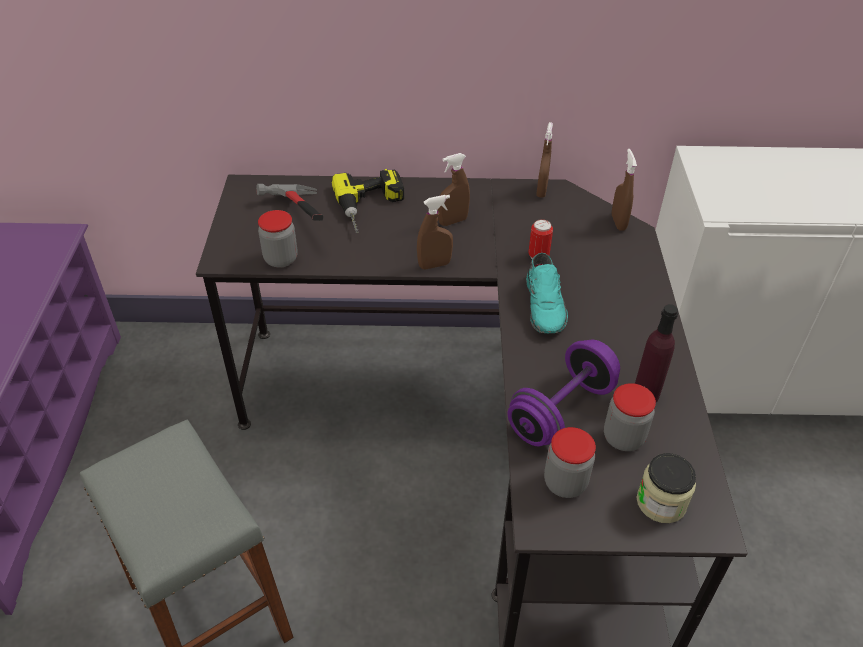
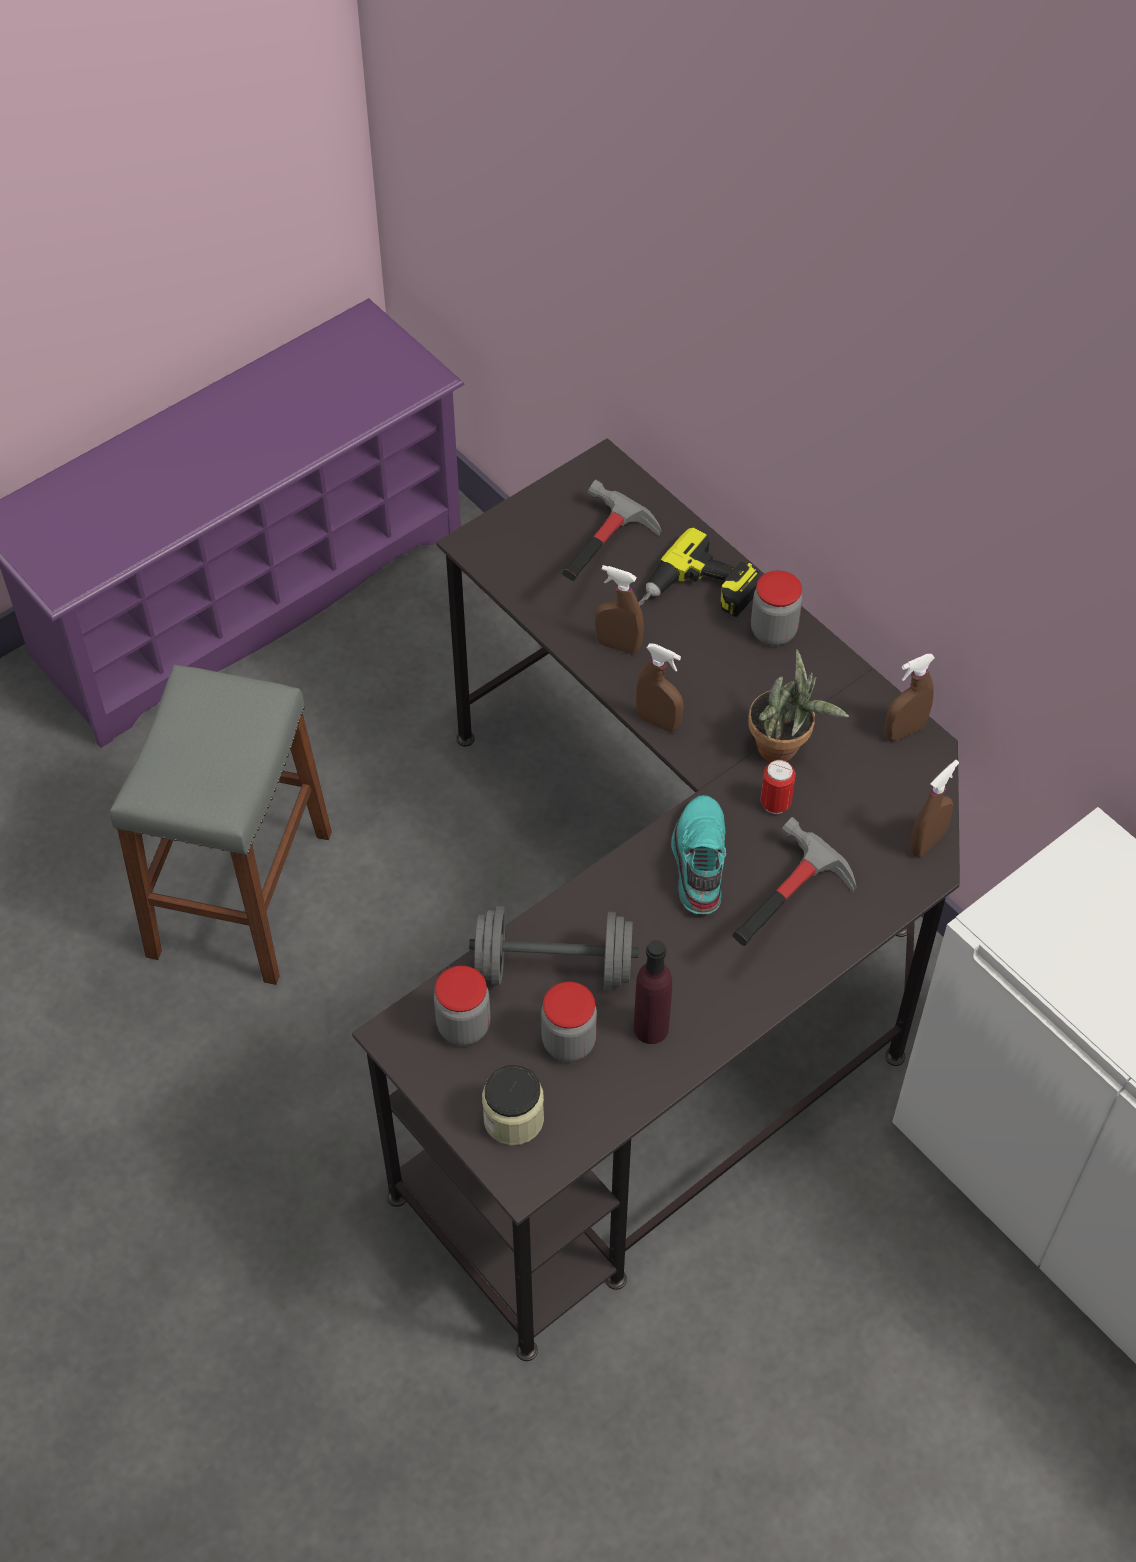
camera: 50 degrees right, 10 degrees up
(281, 259) = (526, 589): jar -> jar (773, 631)
(453, 221) = (749, 687): brown spray bottle -> brown spray bottle (618, 645)
(506, 233) = (784, 748): none -> potted plant
(545, 305) = (698, 861): turquoise shoe -> turquoise shoe turned 135 degrees clockwise
(561, 411) = (554, 968): purple dumbbell -> grey dumbbell
(605, 291) = (782, 901): none -> hammer

